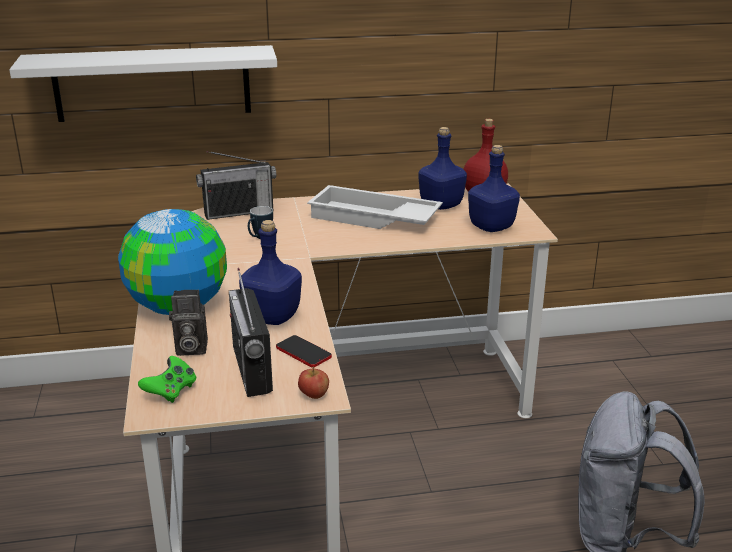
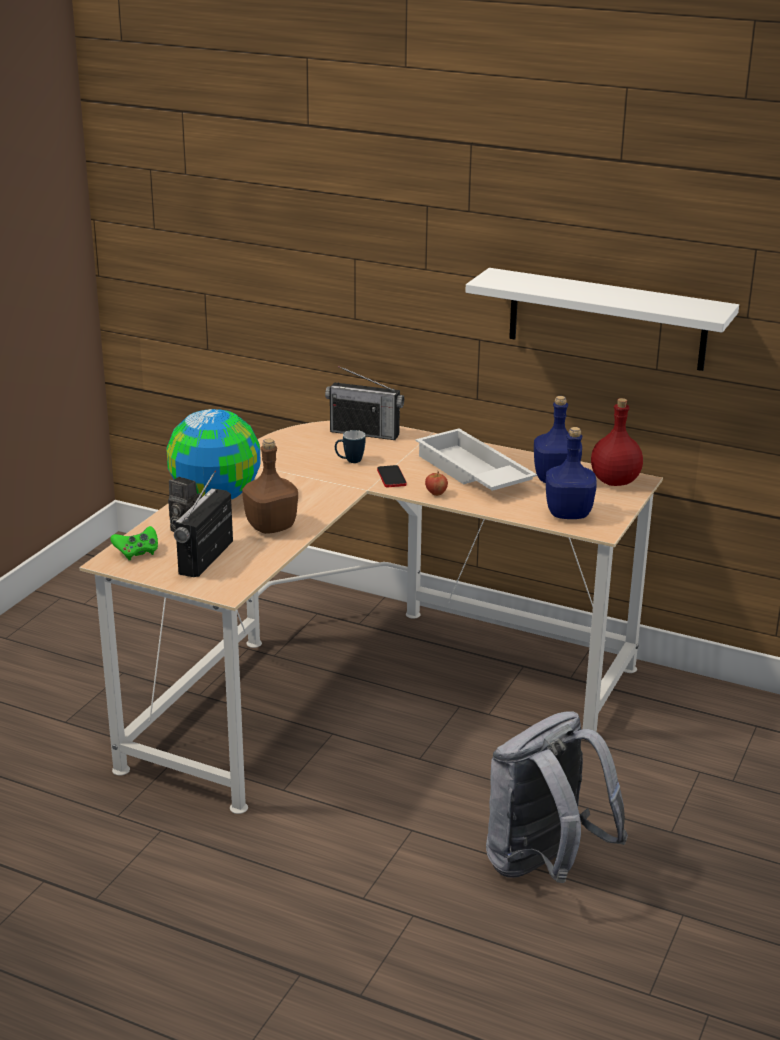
camera: 35 degrees right, 0 degrees up
(152, 83) = (318, 291): white shelf -> white shelf (607, 319)
(272, 317) = (270, 527): blue bottle -> brown bottle
(303, 352) = (256, 559): phone -> phone (391, 477)
(314, 395) = (222, 590): apple -> apple (436, 493)

